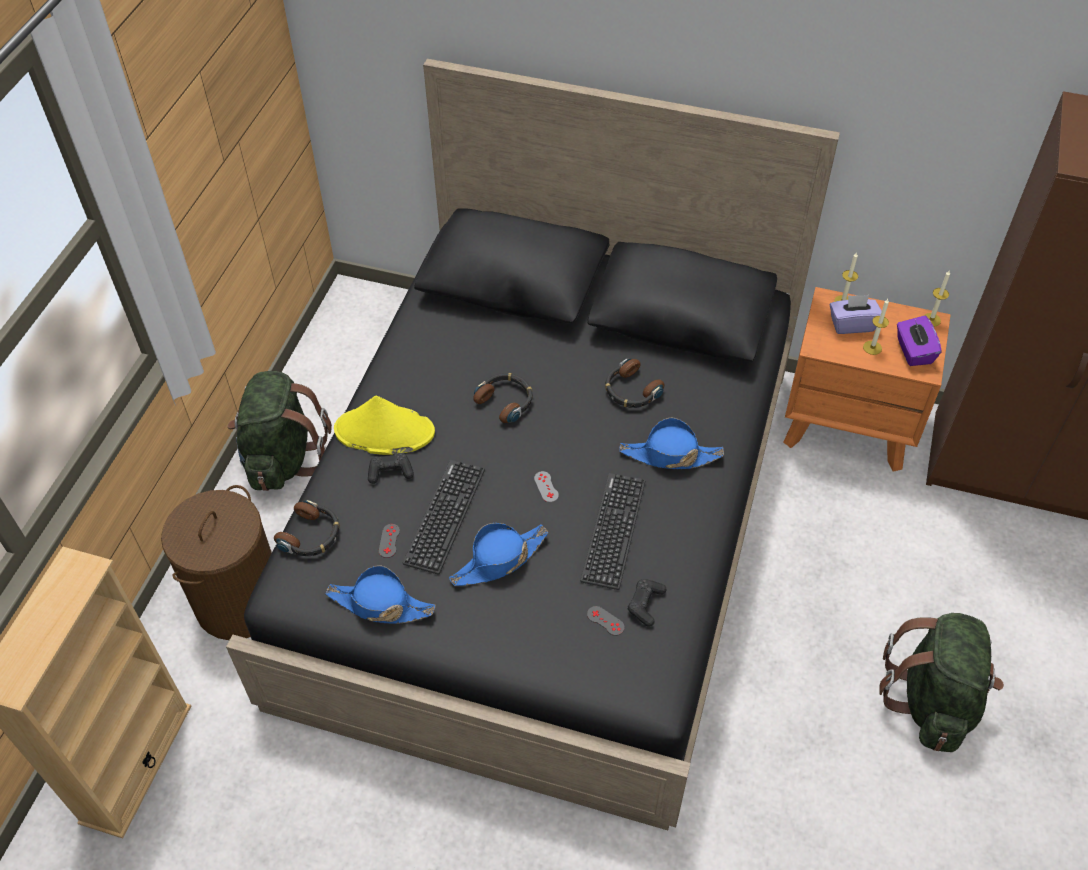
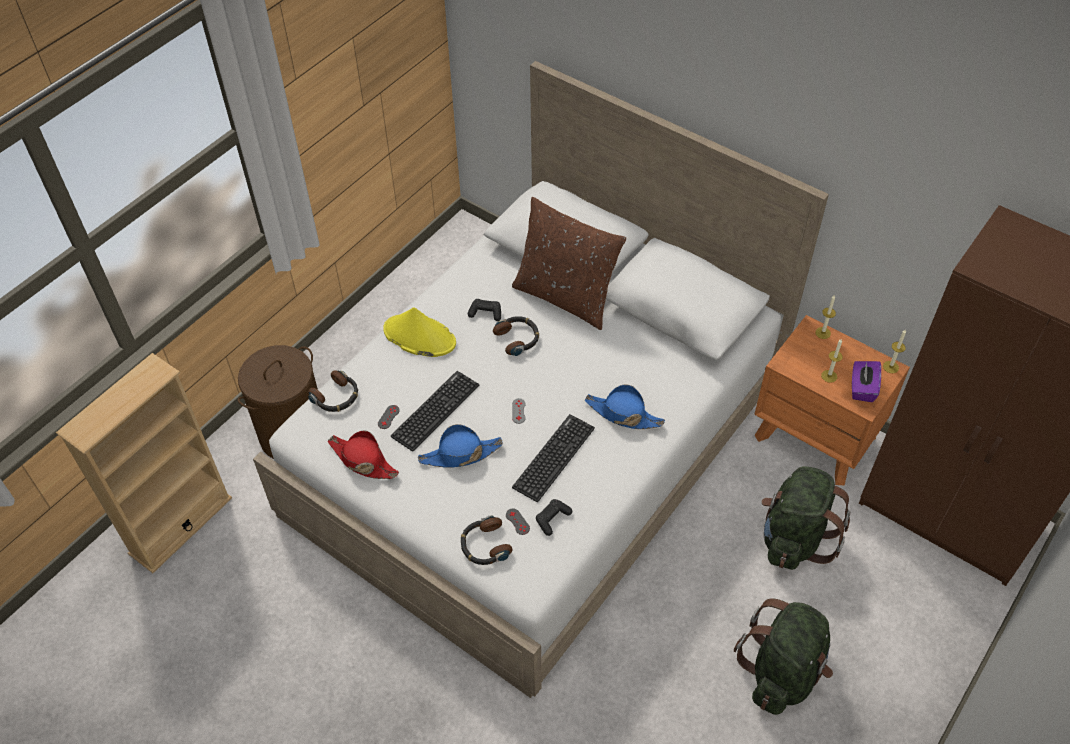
camera: 20 degrees right, 0 degrees up
(283, 458) = (365, 339): green backpack -> green backpack (794, 538)
(380, 605) = (363, 460): blue hat -> red hat
(390, 472) = (411, 367): black game controller -> black game controller (485, 313)
(540, 337) = (566, 297): none -> brown pillow
(546, 526) = (537, 446): black bed -> white bed
(631, 390) = (616, 356): headphones -> headphones (484, 545)
(852, 324) = (821, 353): purple tissue box -> none

